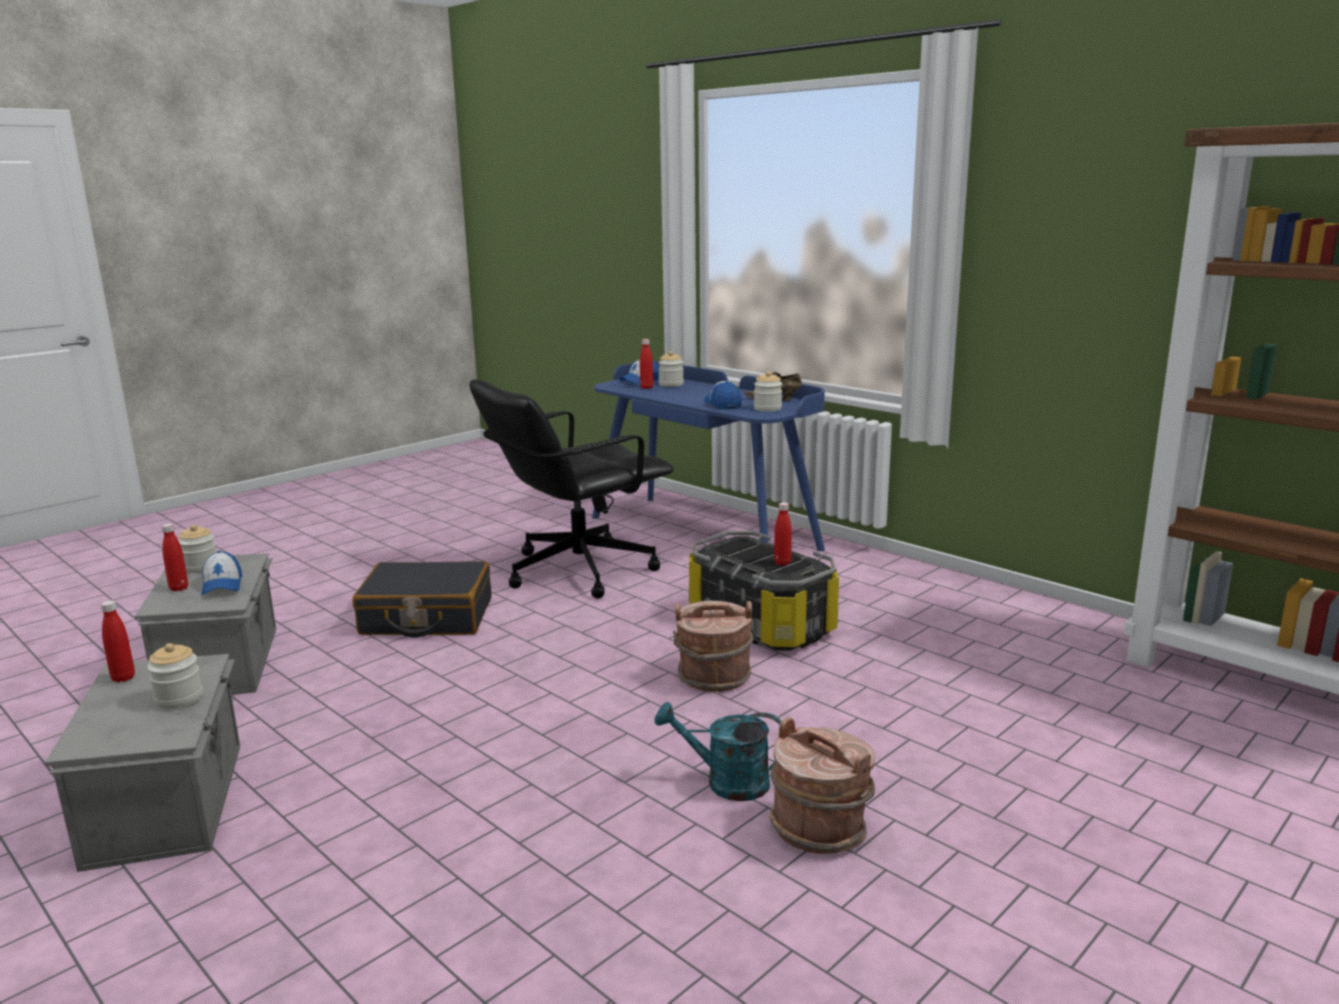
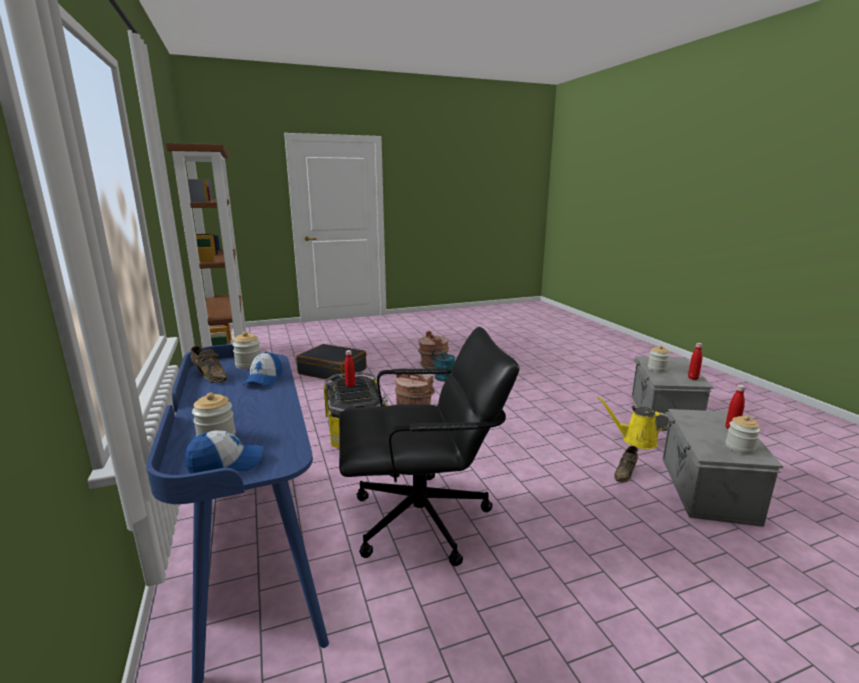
camera: 155 degrees left, 0 degrees up
(222, 585) = (701, 426): cap -> none
(282, 715) = (636, 440): none -> yellow watering can
(330, 658) = (626, 473): none -> brown shoe
(426, 617) = (563, 495): black suitcase -> black suitcase (333, 371)
(646, 388) = (258, 436): red bottle -> none

